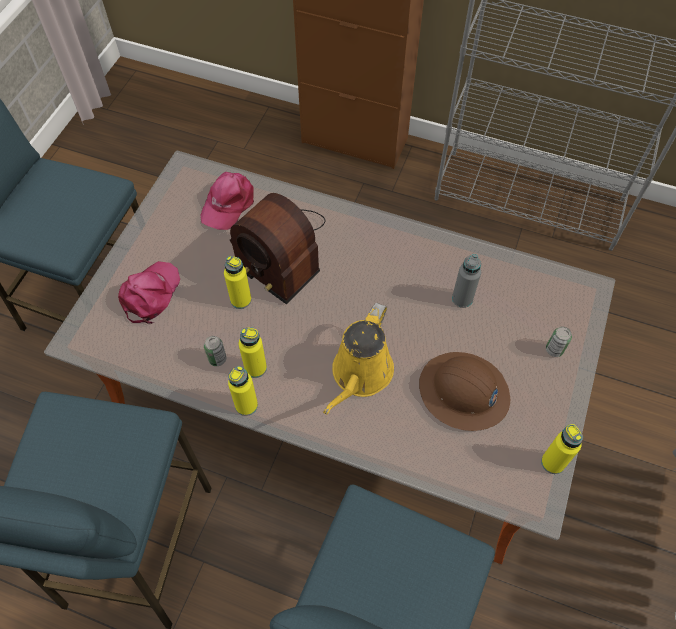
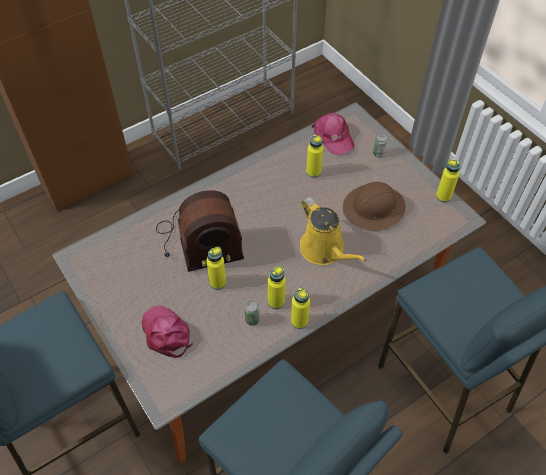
camera: 55 degrees left, 5 degrees down
(228, 203) = (132, 247): pink cap -> pink cap (333, 137)
(462, 299) = (313, 172): grey bottle -> yellow bottle

